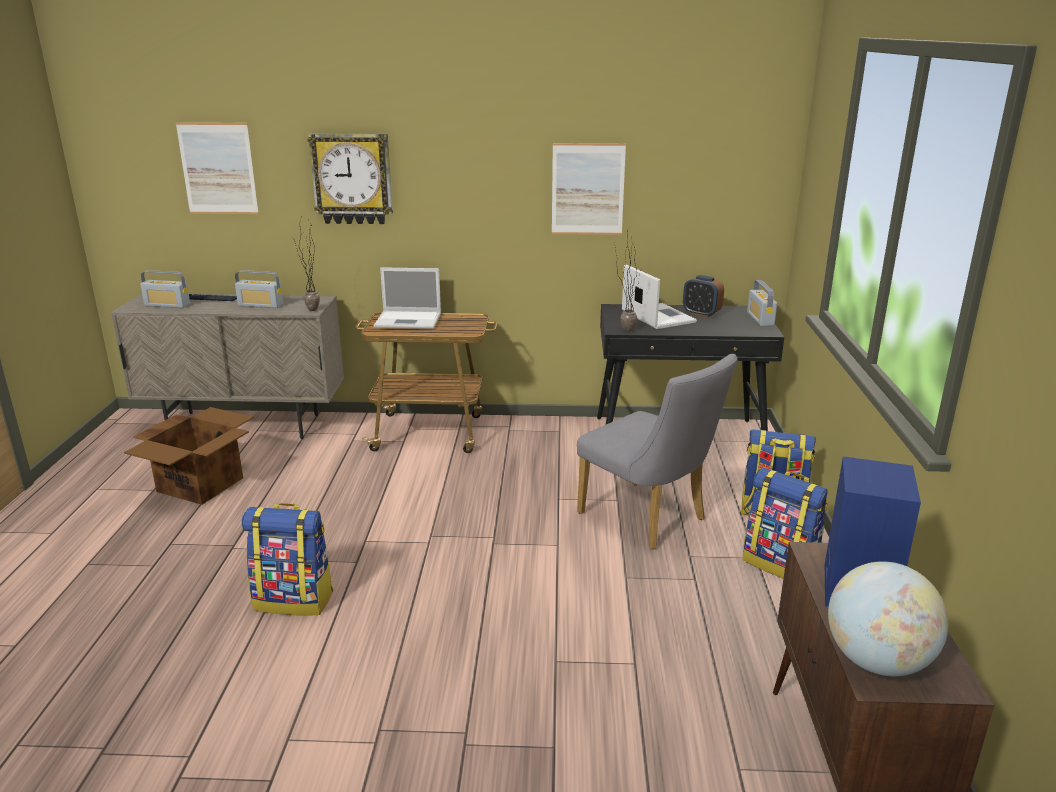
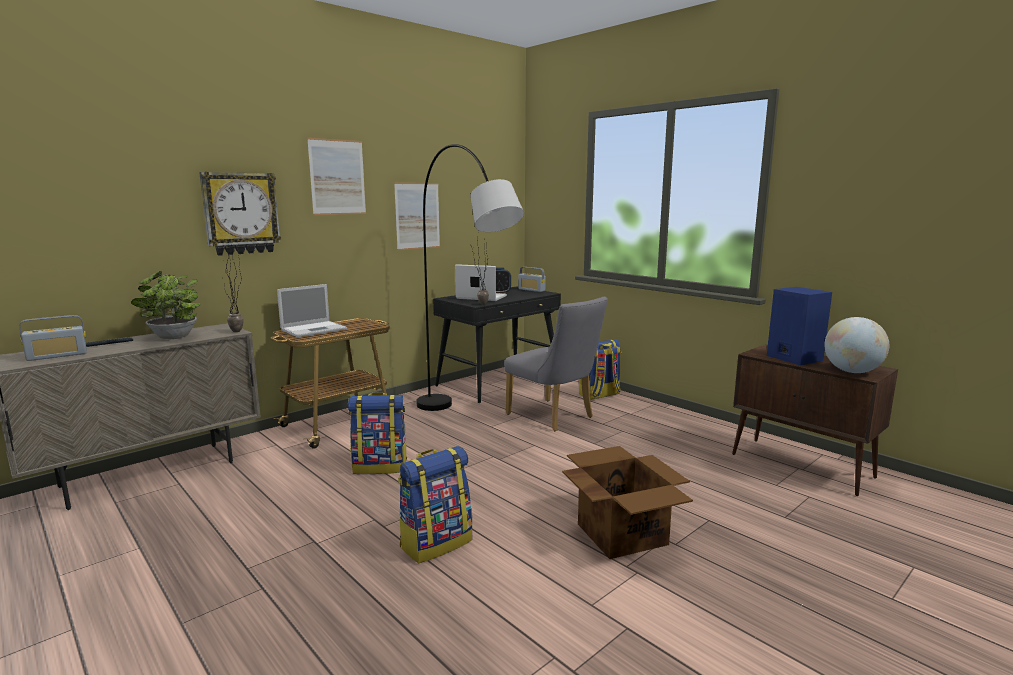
camera: 45 degrees left, 10 degrees down
(201, 484) = (190, 523): cardboard box -> cardboard box (621, 533)
(218, 169) = (94, 207): picture -> picture (337, 177)
(260, 305) = (173, 338): radio -> potted plant
(535, 486) = (466, 426): none -> grey floor lamp
(649, 519) = (554, 417): grey chair -> grey chair turned 45 degrees clockwise
(781, 564) = (641, 411): backpack -> backpack (380, 466)

